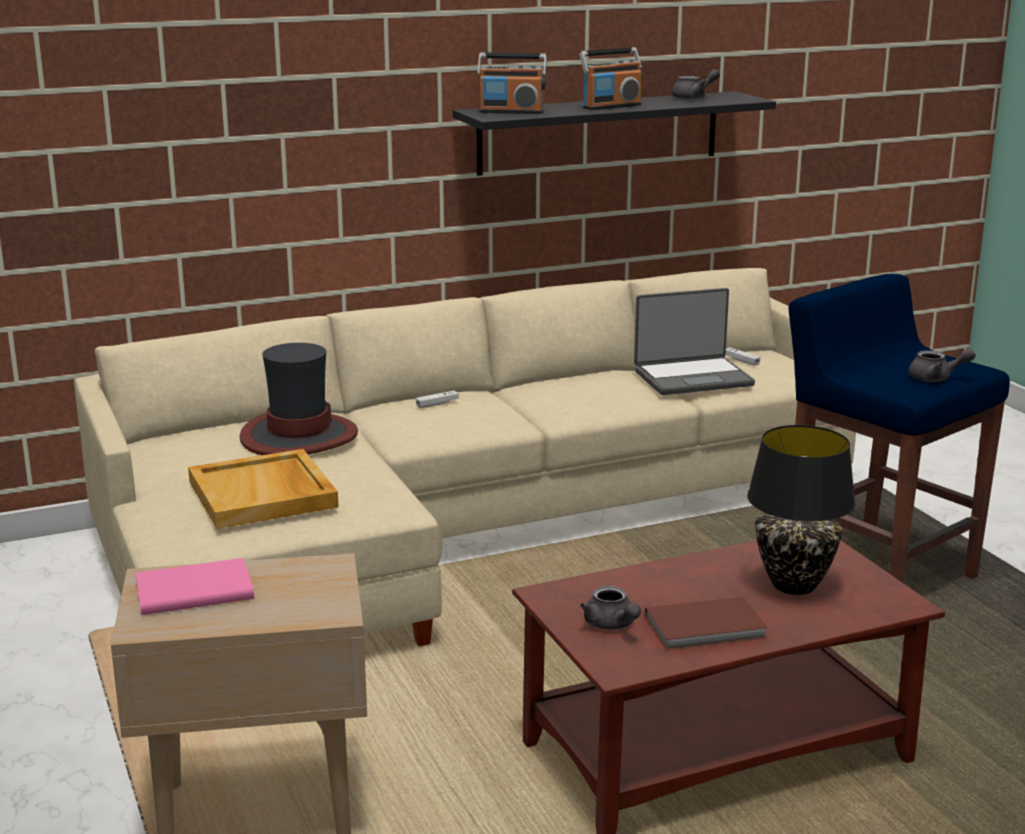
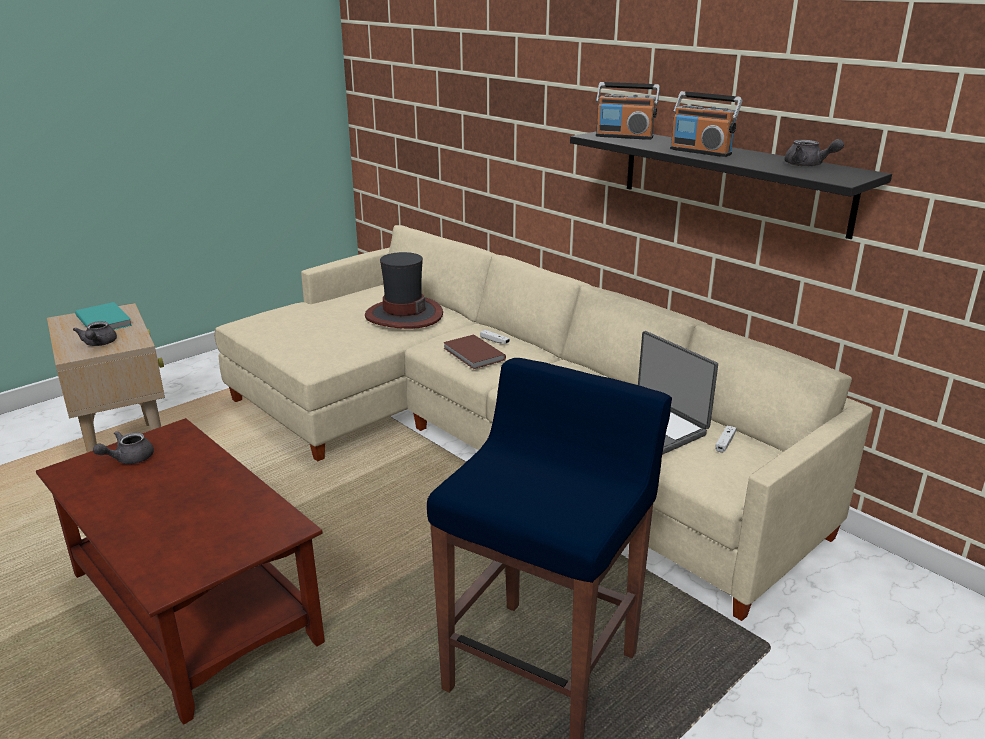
camera: 70 degrees right, 5 degrees up
(192, 590) = (105, 320): pink book -> turquoise book
(264, 495) = (307, 325): beige tray -> none
(511, 112) = (624, 137): radio -> radio turned 60 degrees counterclockwise
(707, 628) = (121, 496): brown book -> brown book (473, 354)
(792, 585) = (197, 525): black table lamp -> none
(936, 378) = (523, 500): grey teapot -> grey teapot (98, 344)

